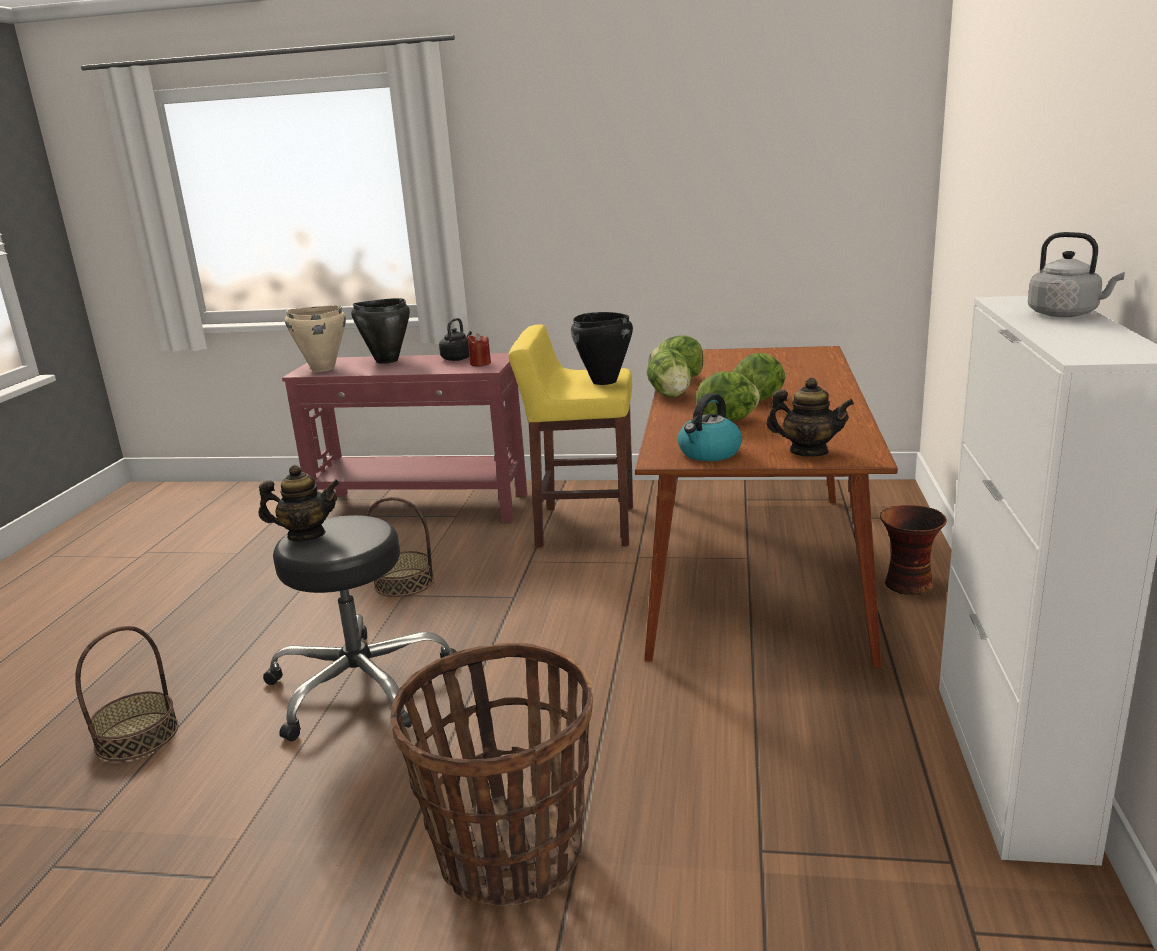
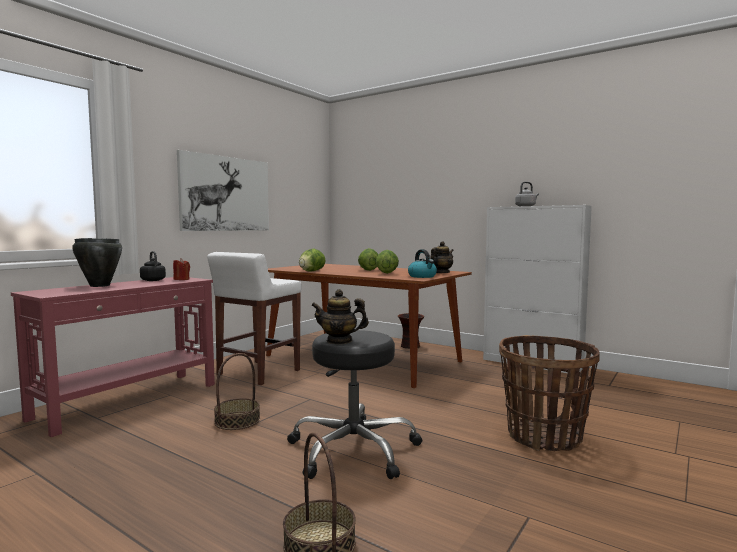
camera: 65 degrees left, 15 degrees down
(306, 535) = (339, 341): teapot -> teapot turned 105 degrees counterclockwise
(322, 369) = (59, 292): beige cooking pot -> none
(584, 526) = (257, 373): yellow stool -> white stool
(604, 382) = (271, 279): black cooking pot -> none
(632, 209) = (225, 194): none -> picture
(671, 395) = (335, 273): lettuce -> none

